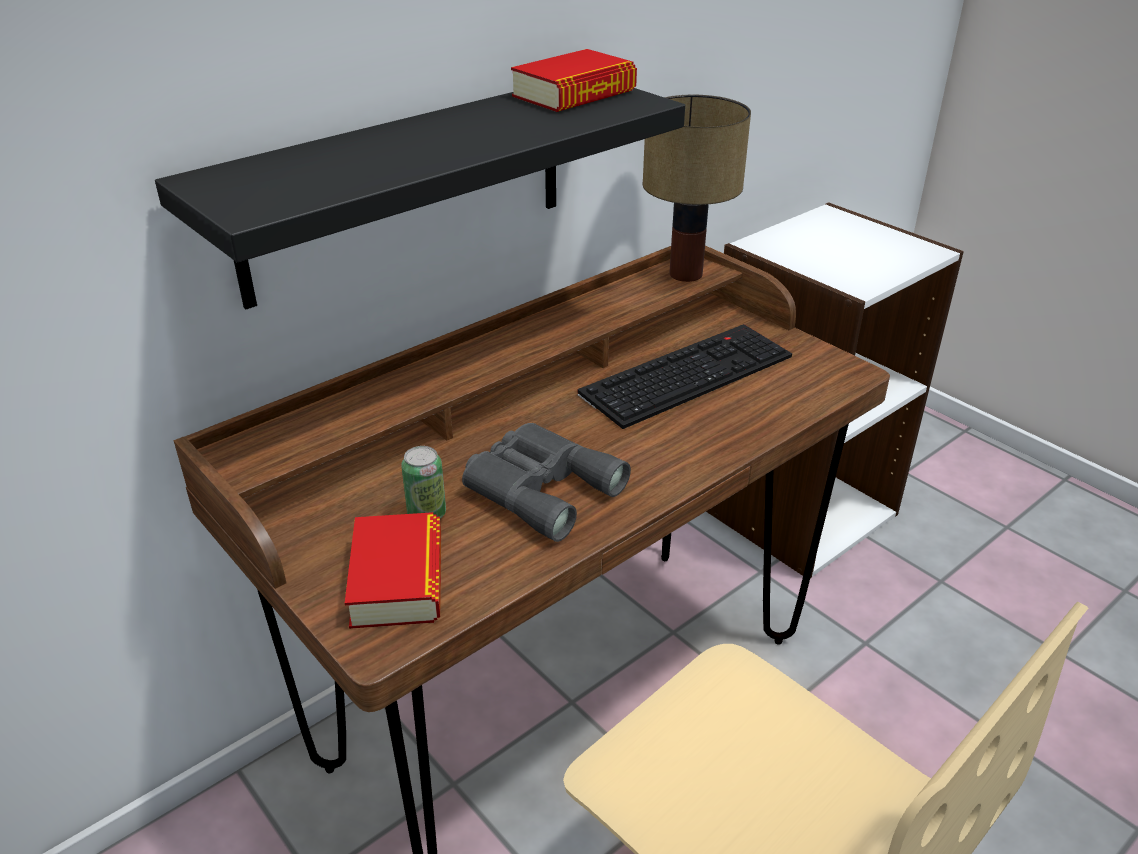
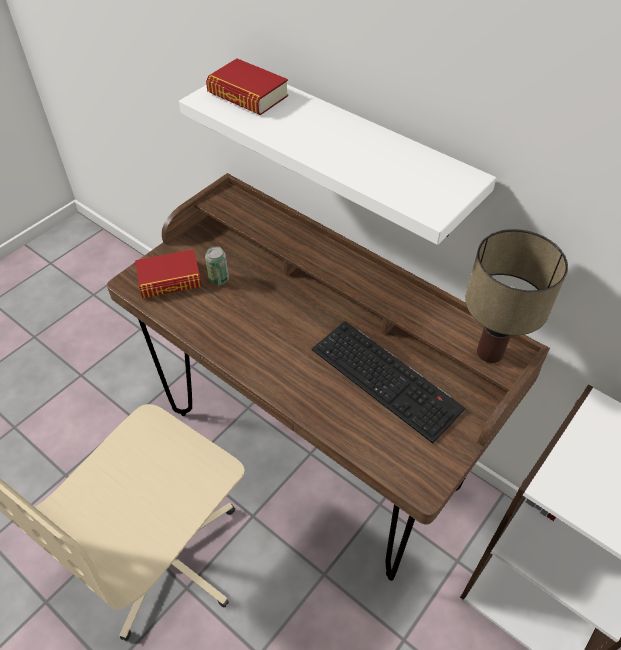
camera: 80 degrees right, 15 degrees up
(407, 187) = (354, 152): black shelf -> white shelf
(538, 487) = (247, 319): grey binoculars -> none
(574, 94) = (436, 175): book -> book (247, 95)

